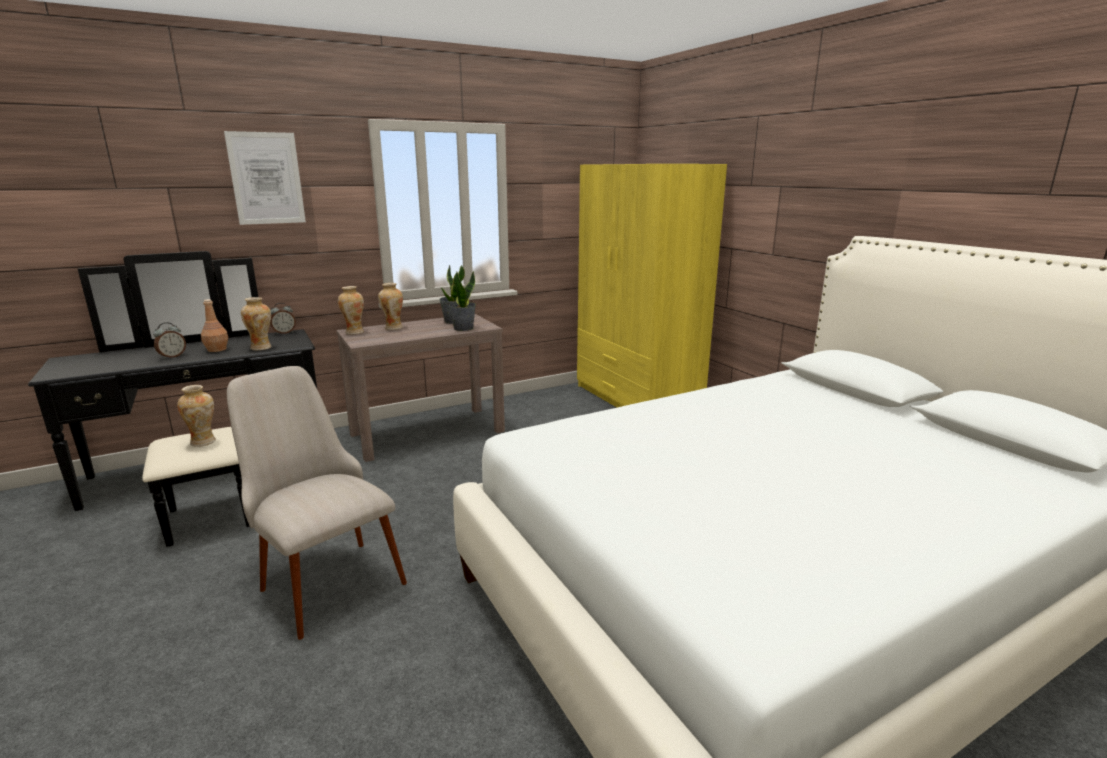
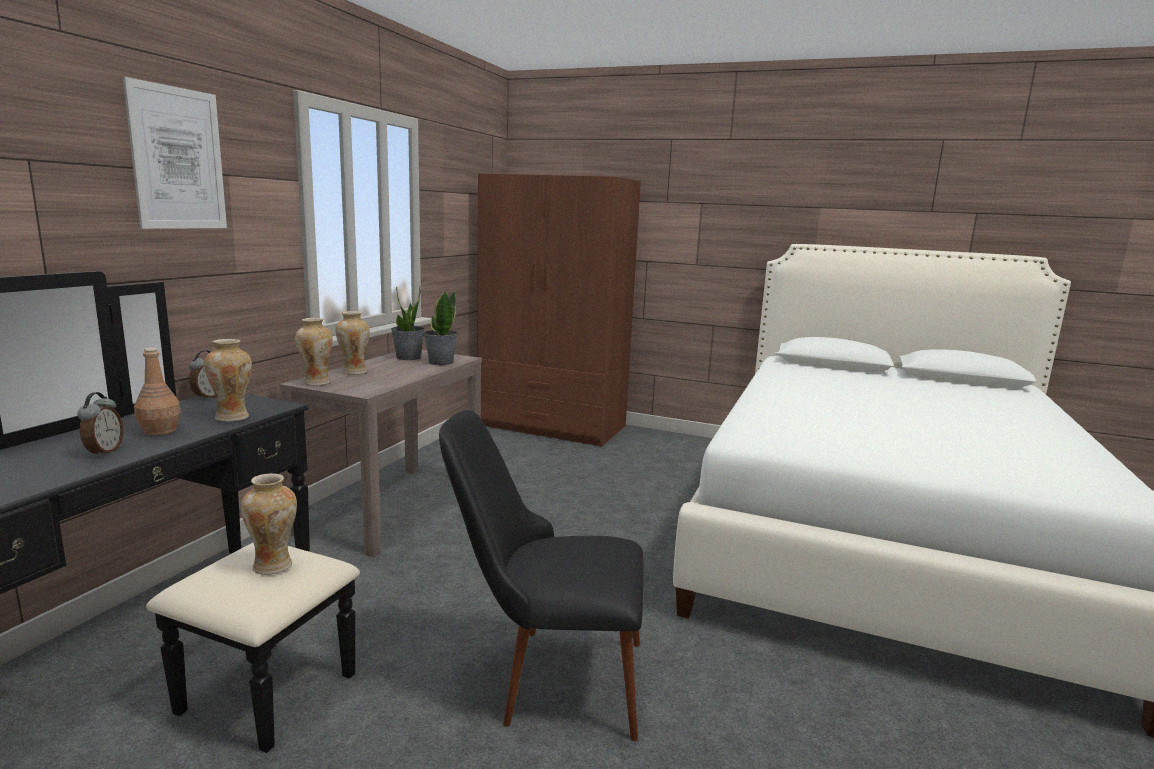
camera: 40 degrees left, 5 degrees down
(323, 575) = (546, 677): beige chair -> black chair
(636, 399) = (552, 426): yellow wardrobe -> brown wardrobe

